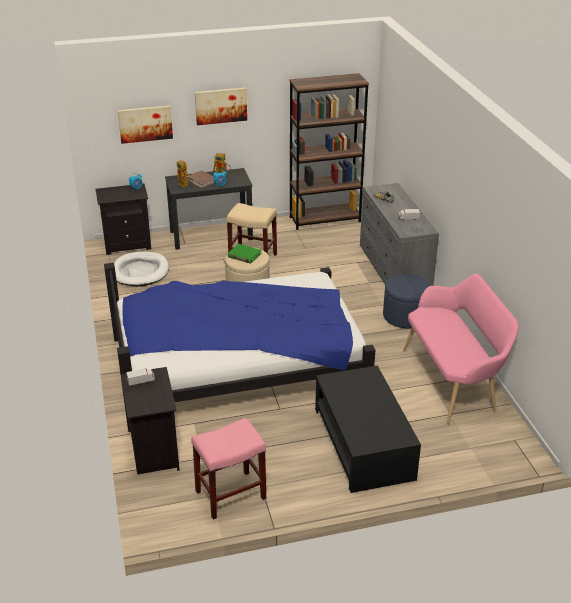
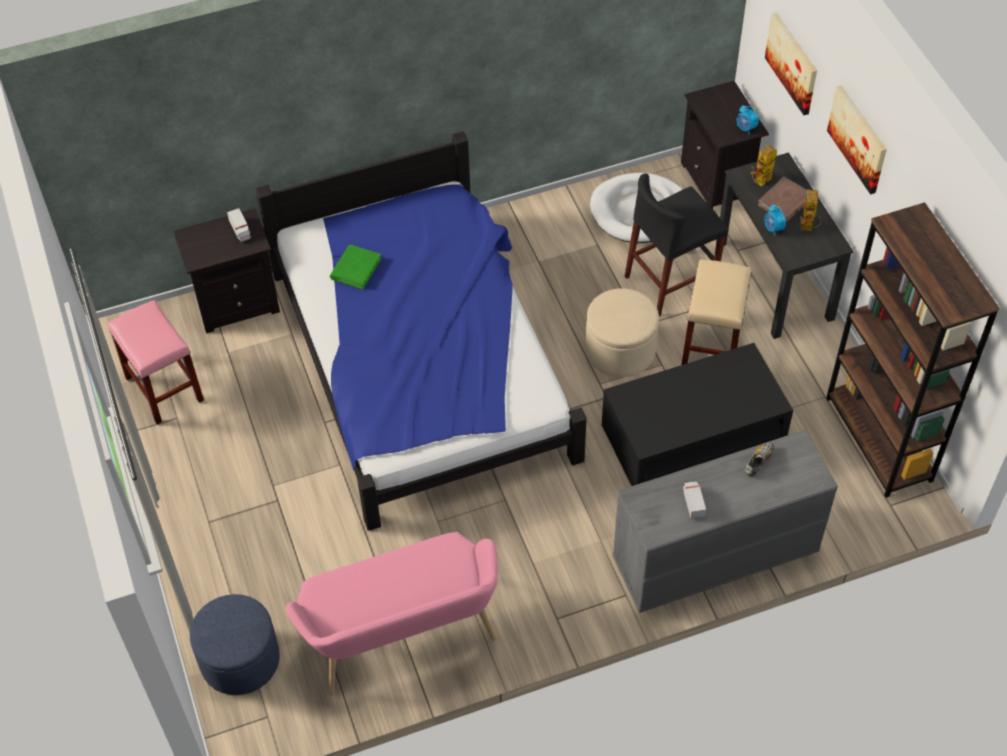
camera: 85 degrees right, 20 degrees up
(201, 266) = (670, 282): none -> black stool
(244, 255) = (624, 310): green book -> green book (355, 268)
(363, 443) = (256, 524): black coffee table -> black coffee table (692, 435)
(405, 316) = (571, 574): blue ottoman -> blue ottoman (240, 659)

